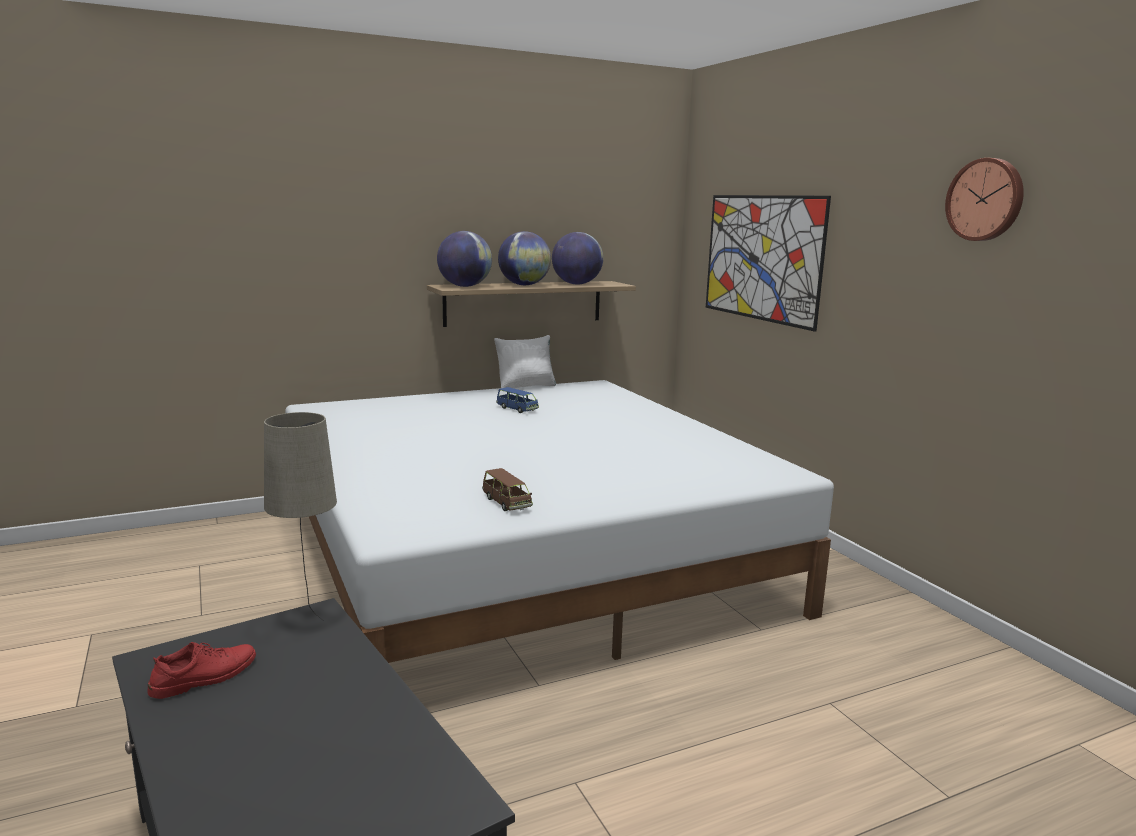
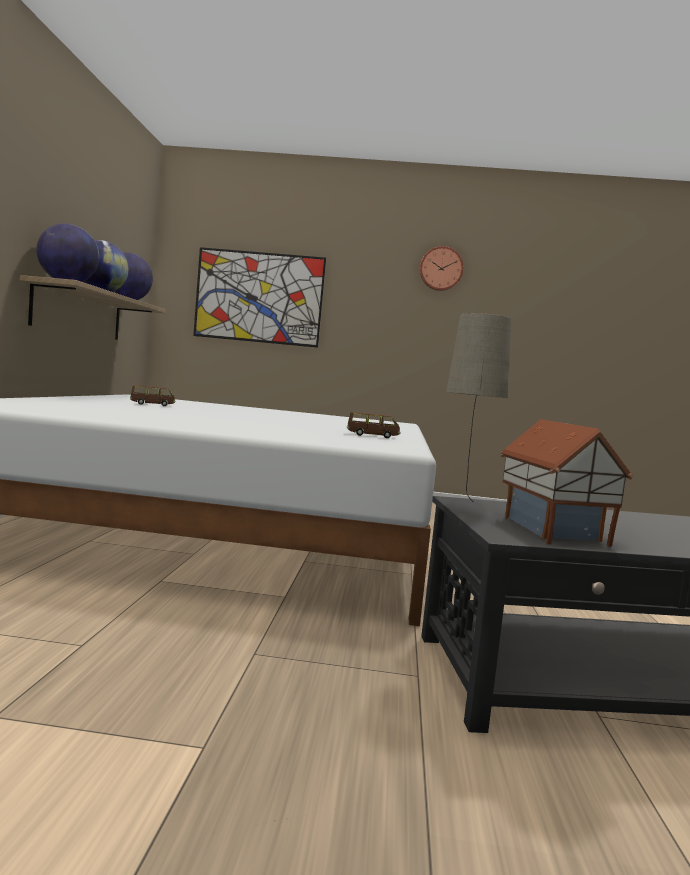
camera: 60 degrees left, 10 degrees down
(204, 677) = (550, 530): red shoe -> toy house
(517, 409) = (152, 404): blue toy car -> brown toy car
(526, 386) = (90, 395): white pillow -> none

